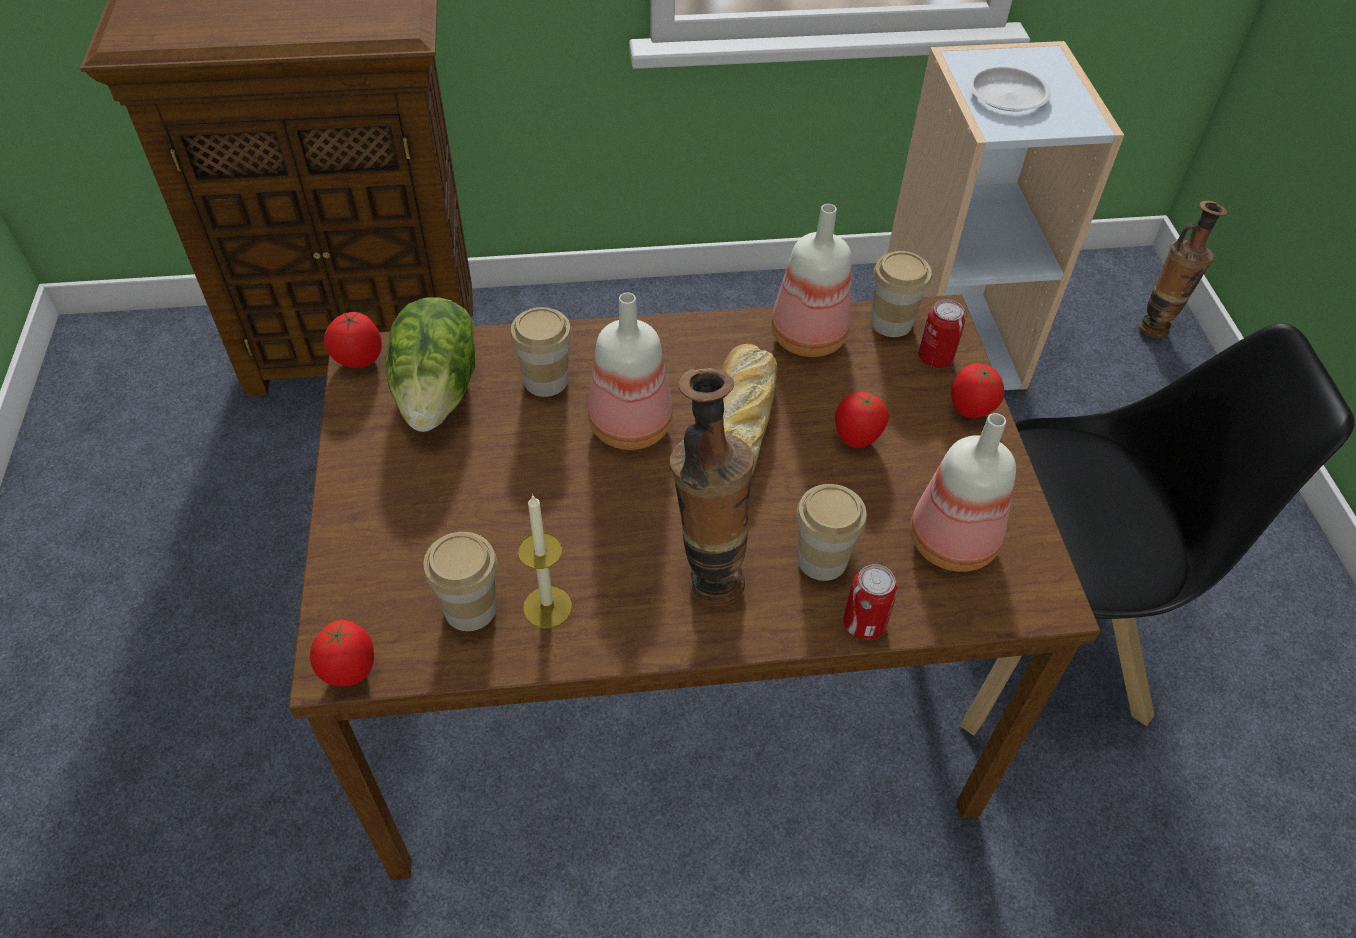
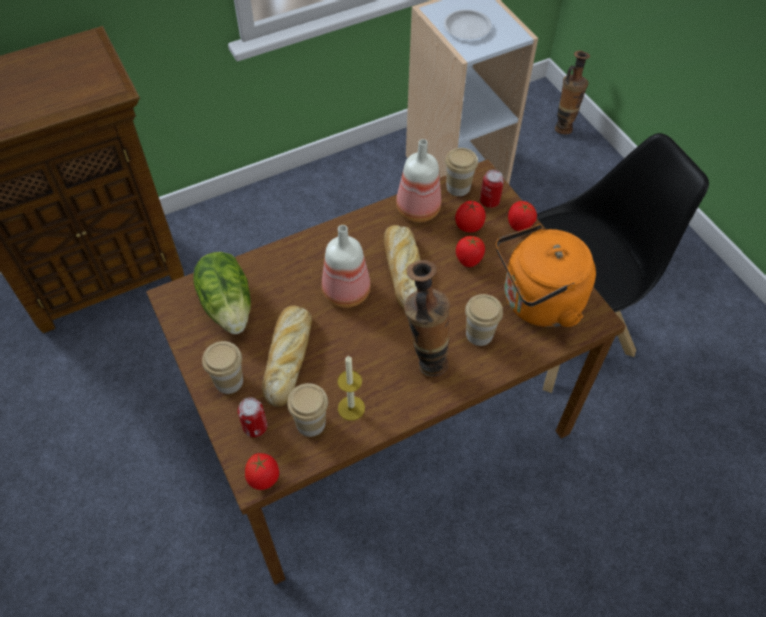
camera: 20 degrees left, 5 degrees up
(358, 360) = (171, 301): tomato -> tomato (468, 227)
(489, 494) = (288, 356): none -> bread
(546, 380) = (286, 280): cup -> cup (229, 381)
(864, 623) = (514, 360): can -> can (255, 427)
(949, 540) = (537, 302): bottle -> orange kettle

